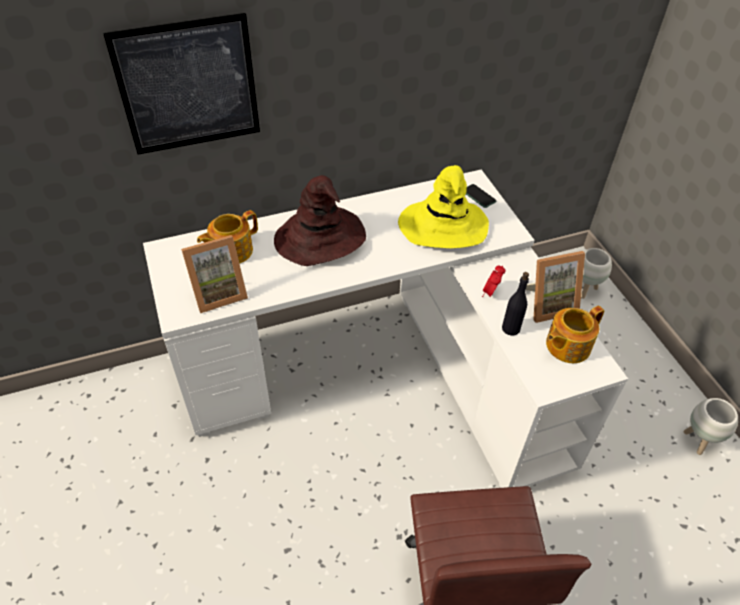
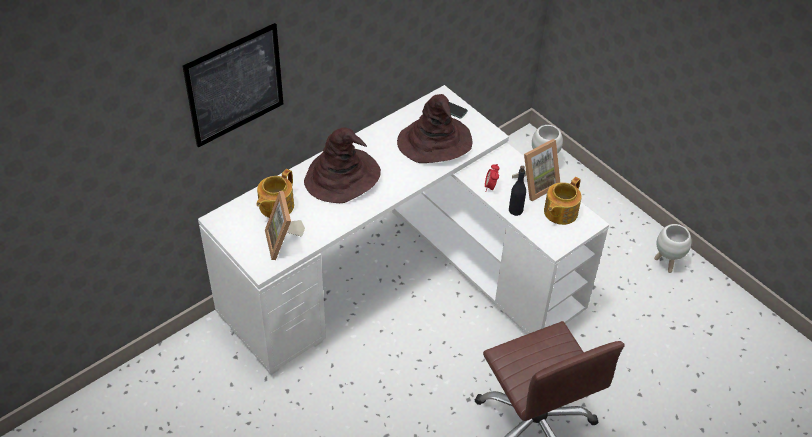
camera: 20 degrees left, 0 degrees up
(218, 293) = (284, 242): picture frame -> picture frame turned 120 degrees clockwise
(443, 226) = (435, 142): yellow hat -> brown hat

